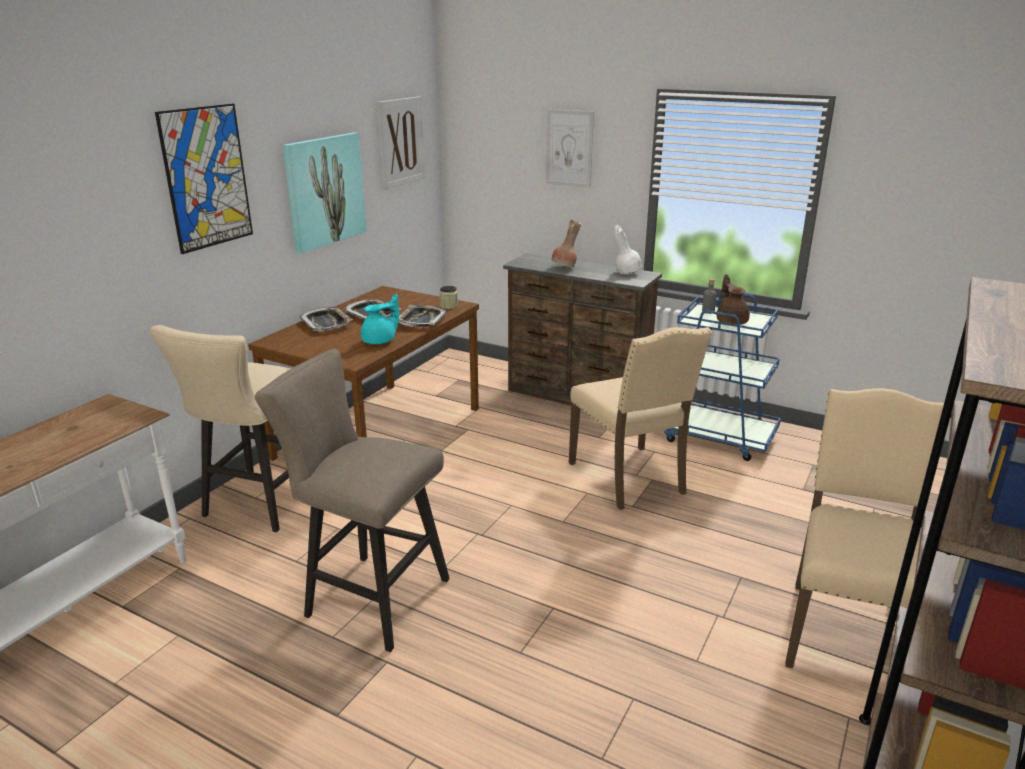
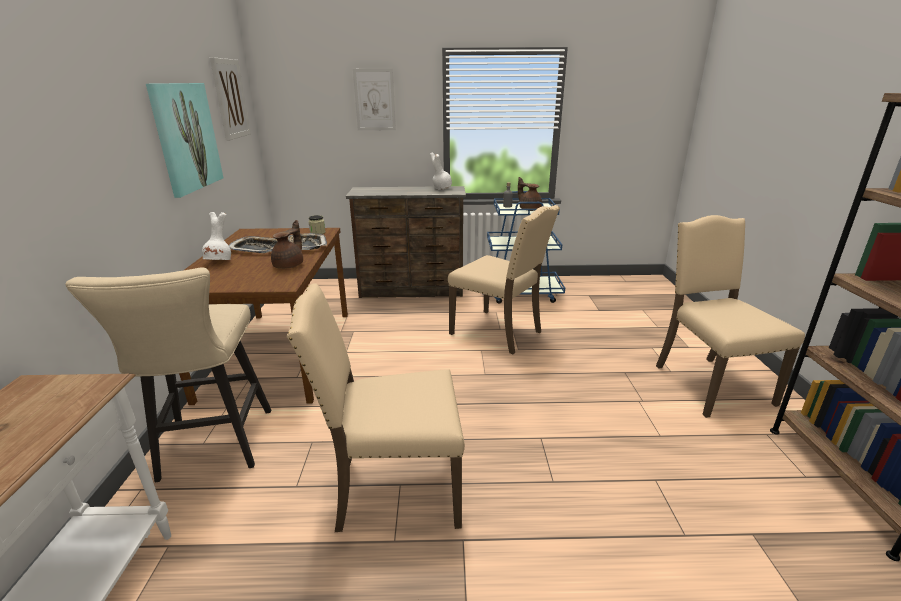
camera: 30 degrees left, 0 degrees up
(207, 177) = (81, 108): picture -> none
(326, 323) = (220, 262): tray -> white vase
(369, 596) = (394, 489): beige stool -> beige chair
(380, 341) = (290, 265): turquoise teapot -> brown teapot
(565, 268) = (395, 191): brown vase -> none

